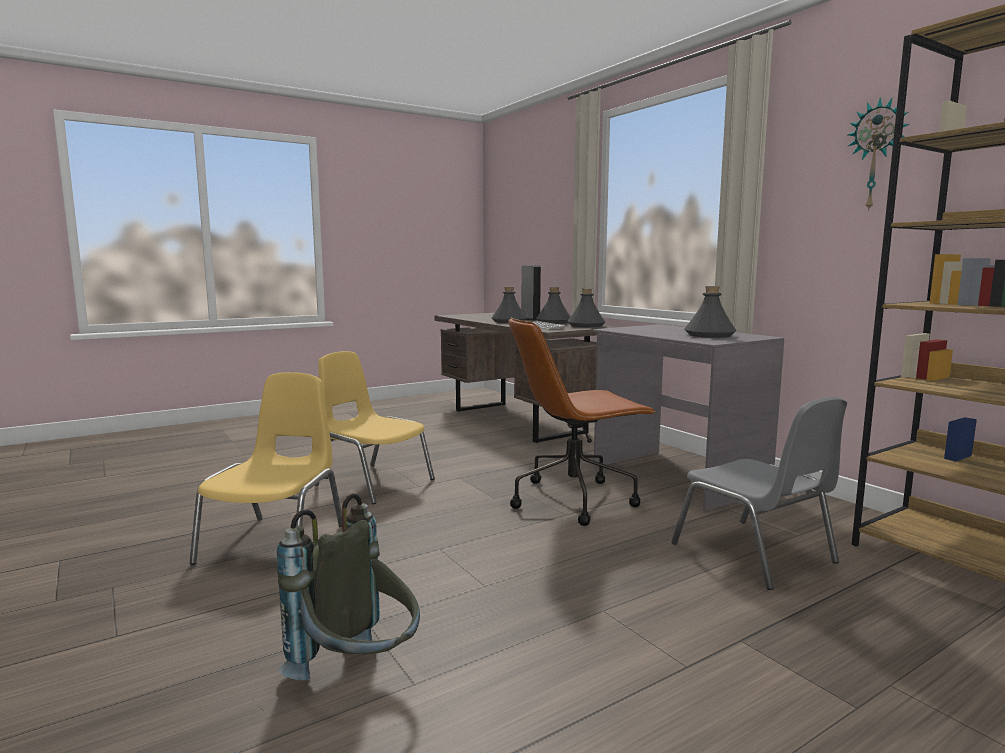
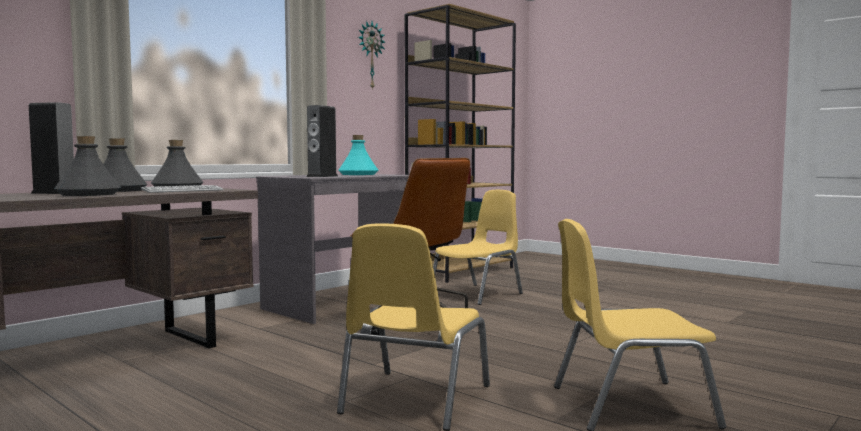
camera: 105 degrees left, 5 degrees down
(359, 673) = (724, 346): grey backpack -> none
(630, 330) = (322, 176): none -> speaker
(709, 335) = (358, 174): grey bottle -> turquoise bottle
(755, 554) = (477, 294): grey chair -> yellow chair

